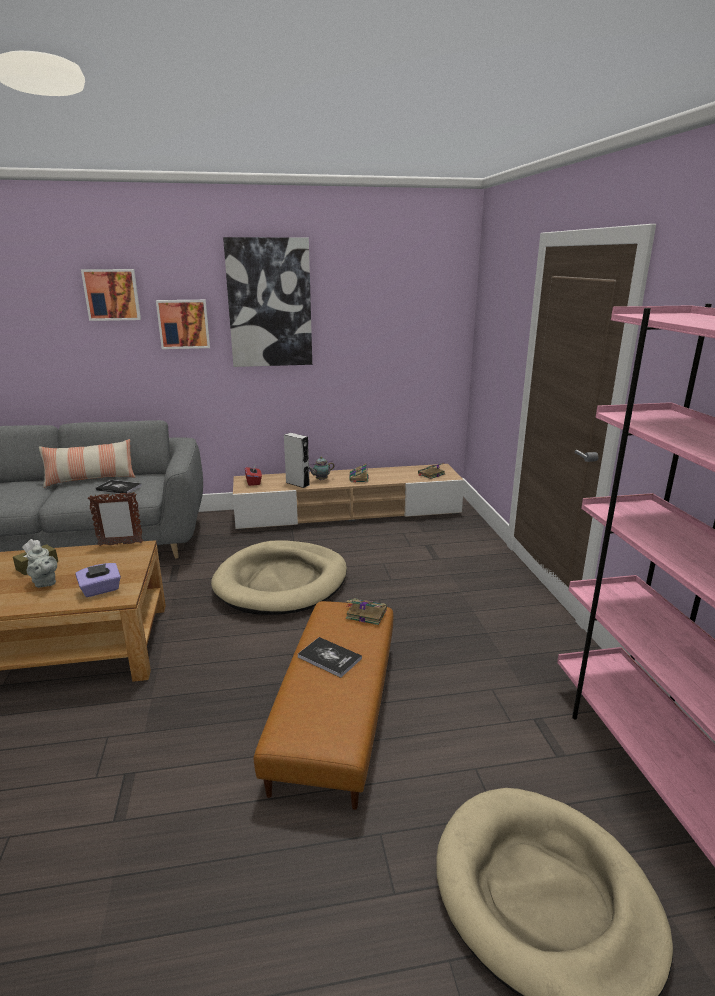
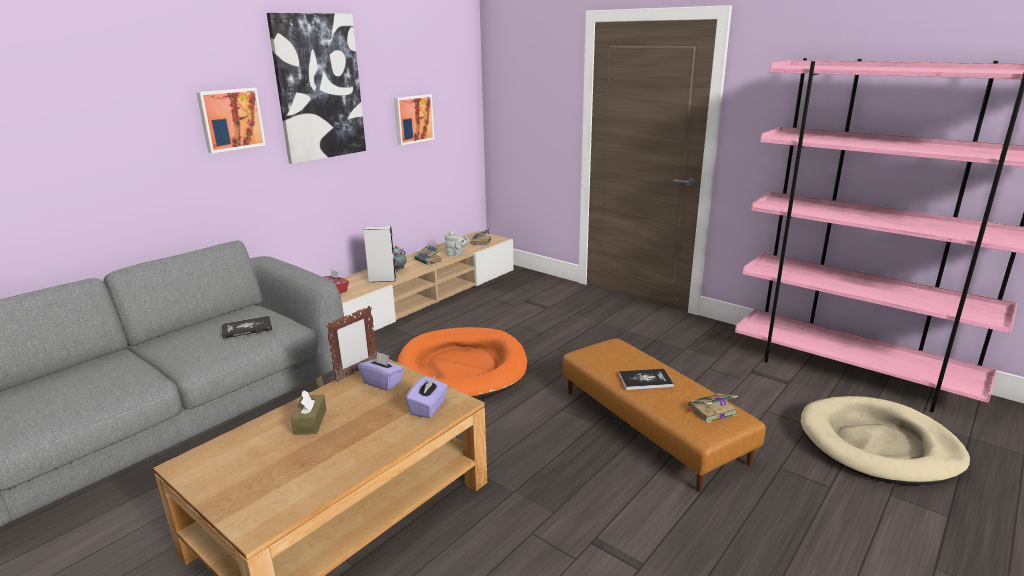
camera: 40 degrees left, 0 degrees up
(45, 583) = (357, 428): grey teapot -> grey teapot (456, 254)
(90, 479) = (181, 333): pillow -> none
(112, 294) = (139, 89): picture -> picture (413, 119)
(117, 558) = (383, 382): none -> purple tissue box
(282, 582) = (462, 368): beige dog bed -> orange dog bed
(365, 614) = (614, 347): book -> book (711, 411)

